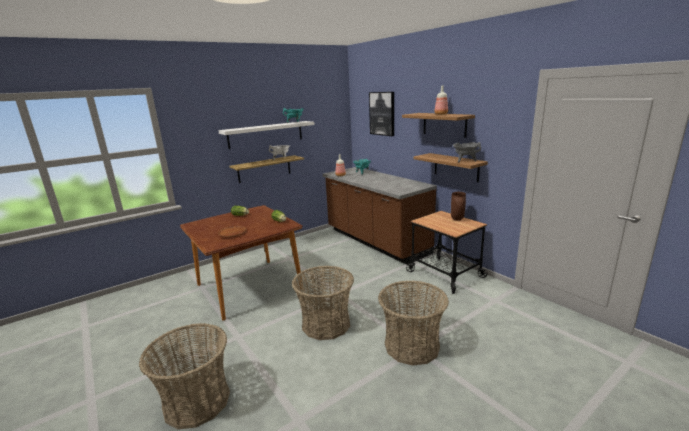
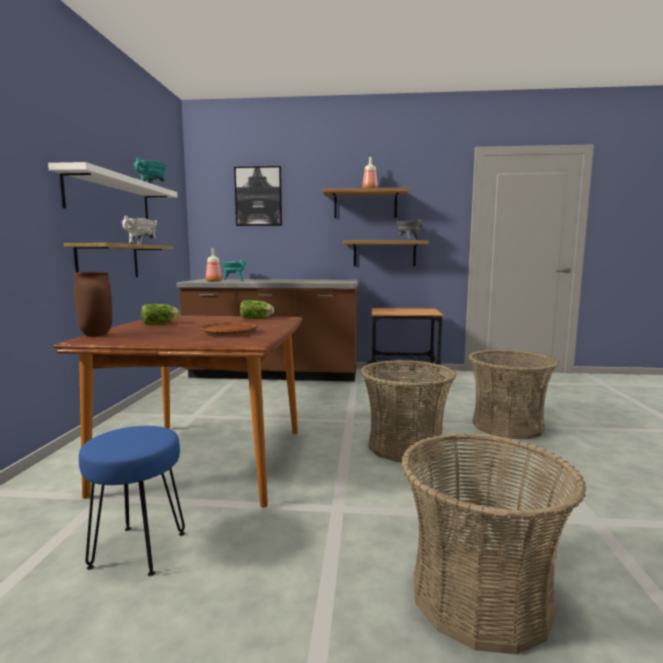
camera: 50 degrees left, 10 degrees down
(175, 314) = (137, 550): none -> blue stool
(457, 219) = (406, 309): brown vase -> brown vase (97, 335)

